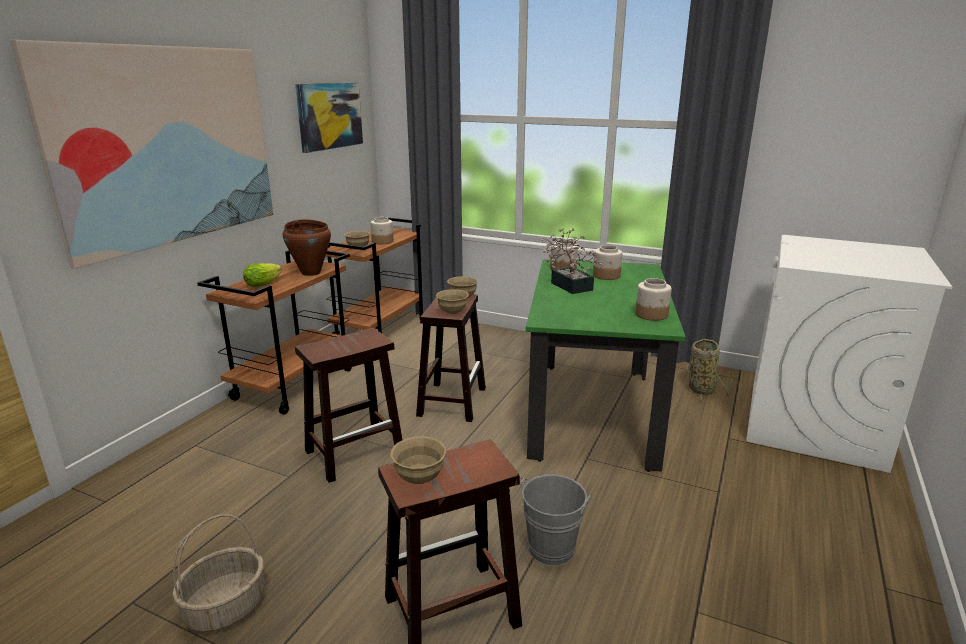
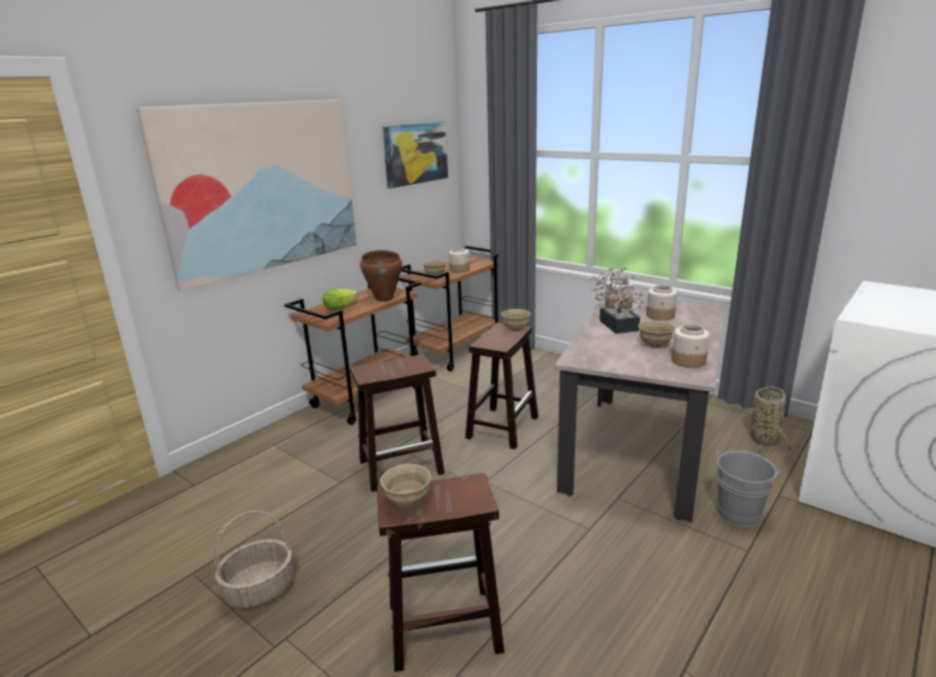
camera: 15 degrees right, 0 degrees up
(452, 312) = (500, 343): beige bowl -> beige bowl (655, 345)
(553, 545) = (557, 580): grey bucket -> grey bucket (740, 512)
(592, 412) = (638, 452): green dining table -> beige dining table

